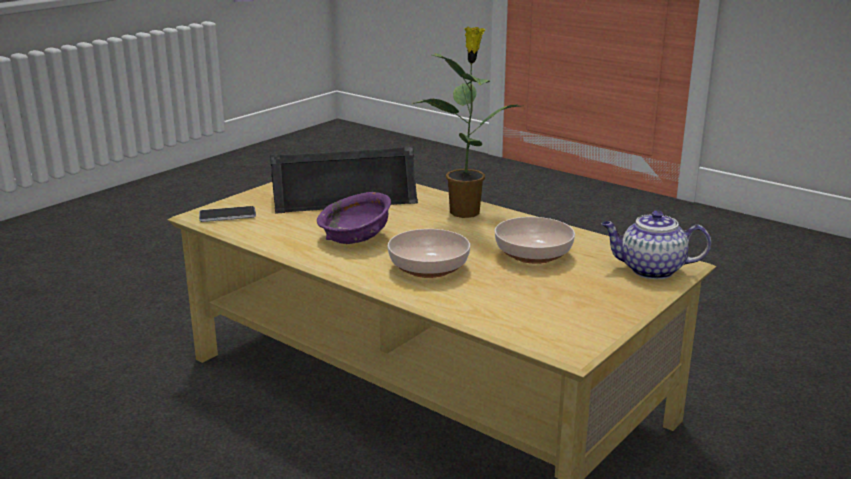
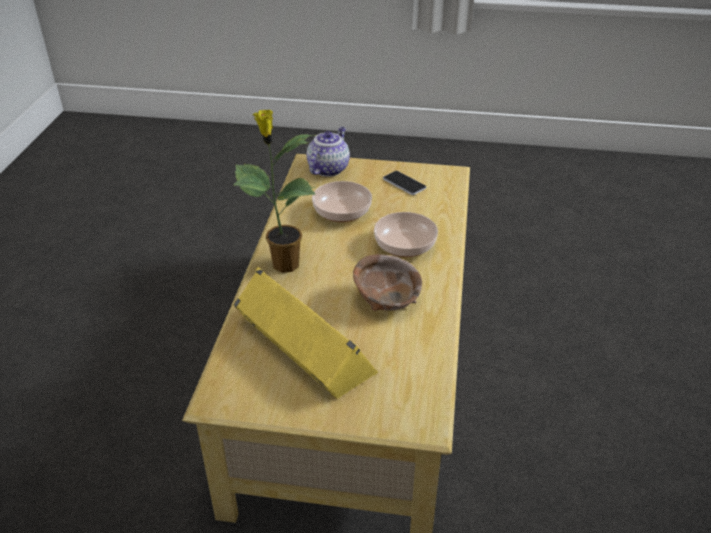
camera: 120 degrees left, 15 degrees up
(227, 215) = (411, 403): phone -> phone (404, 183)
(344, 197) = (302, 347): black speaker -> yellow speaker
(356, 237) = (386, 299): purple bowl -> brown bowl
(650, 270) = (328, 168): teapot -> teapot turned 135 degrees counterclockwise

